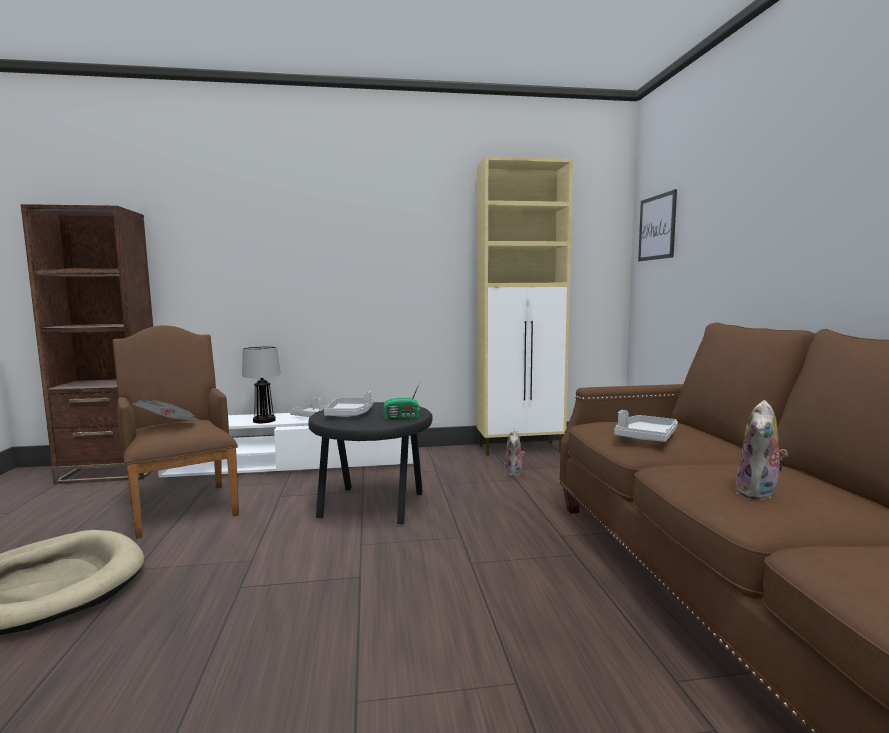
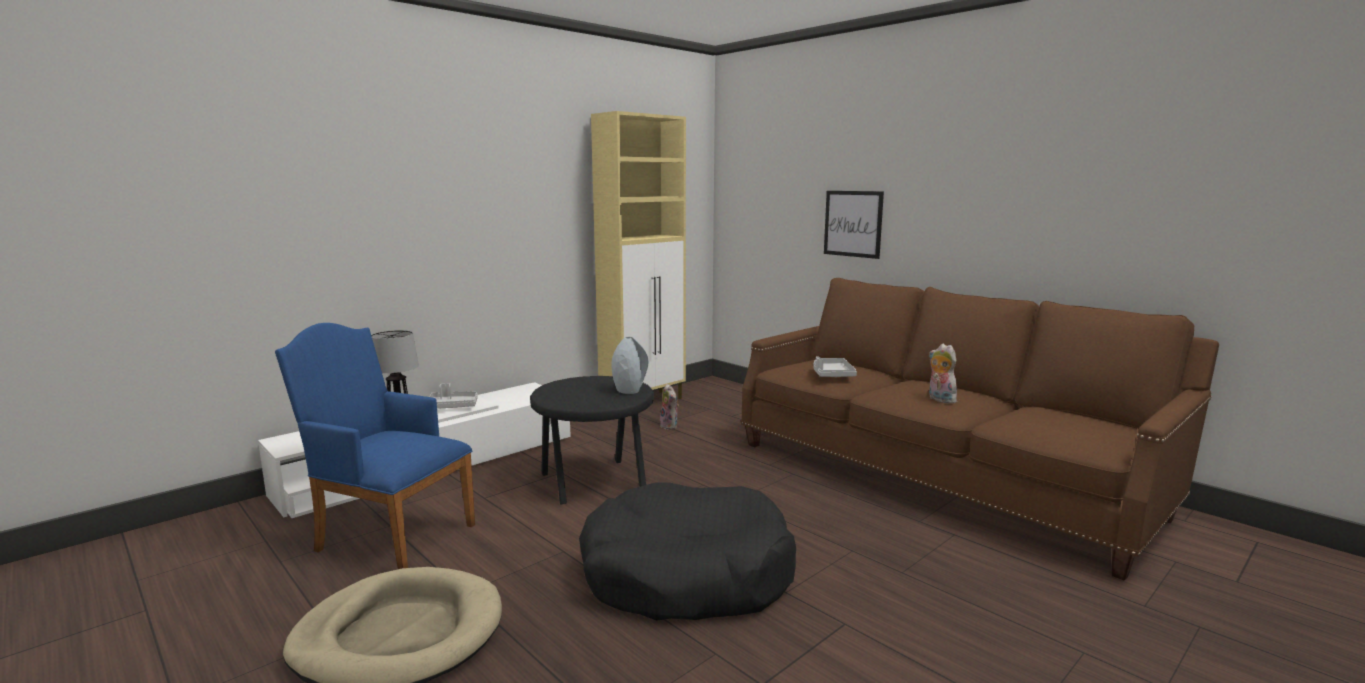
camera: 35 degrees left, 5 degrees up
(112, 472) = (193, 531): brown bookcase -> none
(170, 426) = (387, 444): newspaper -> none
(182, 506) = (390, 535): brown armchair -> blue armchair
(300, 627) = (686, 574): none -> black dog bed
(350, 414) = (574, 395): grey tray -> none
(402, 417) = (629, 390): radio -> grey vase
(657, 227) = (747, 183): picture -> picture (853, 223)
(759, 493) = (939, 399): plush toy -> plush toy turned 150 degrees clockwise

